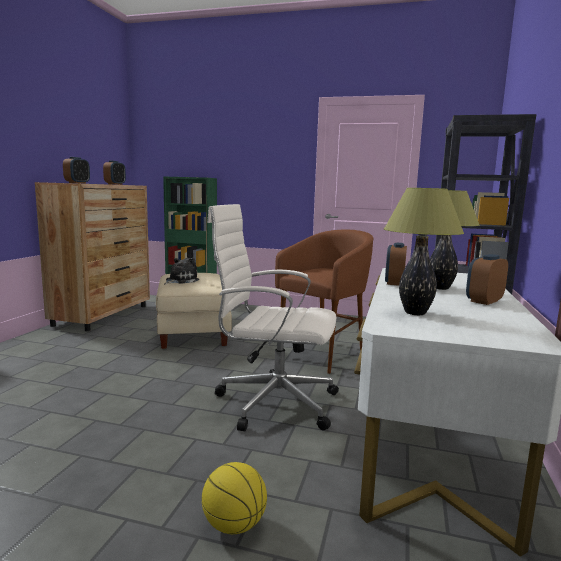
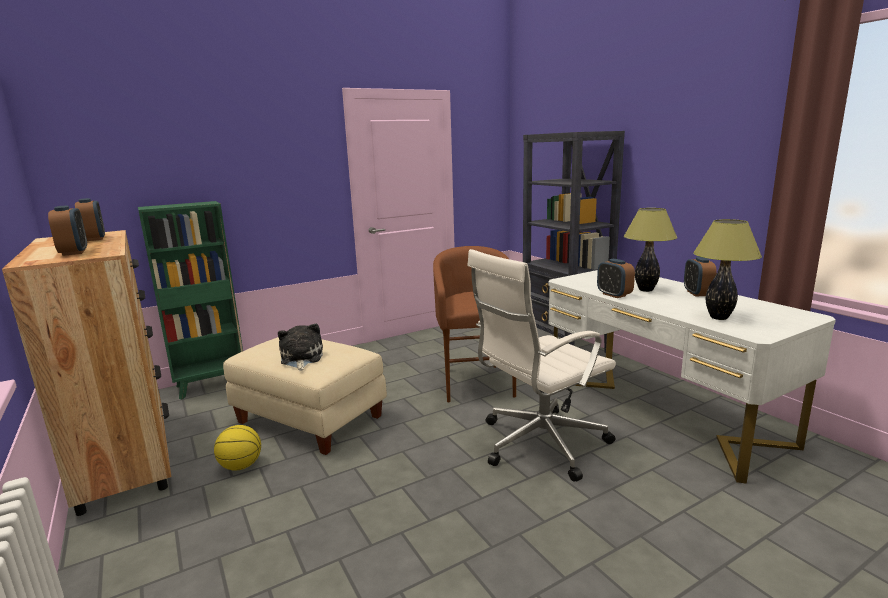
camera: 45 degrees left, 5 degrees up
(233, 524) = (717, 541): basketball -> basketball (240, 466)

